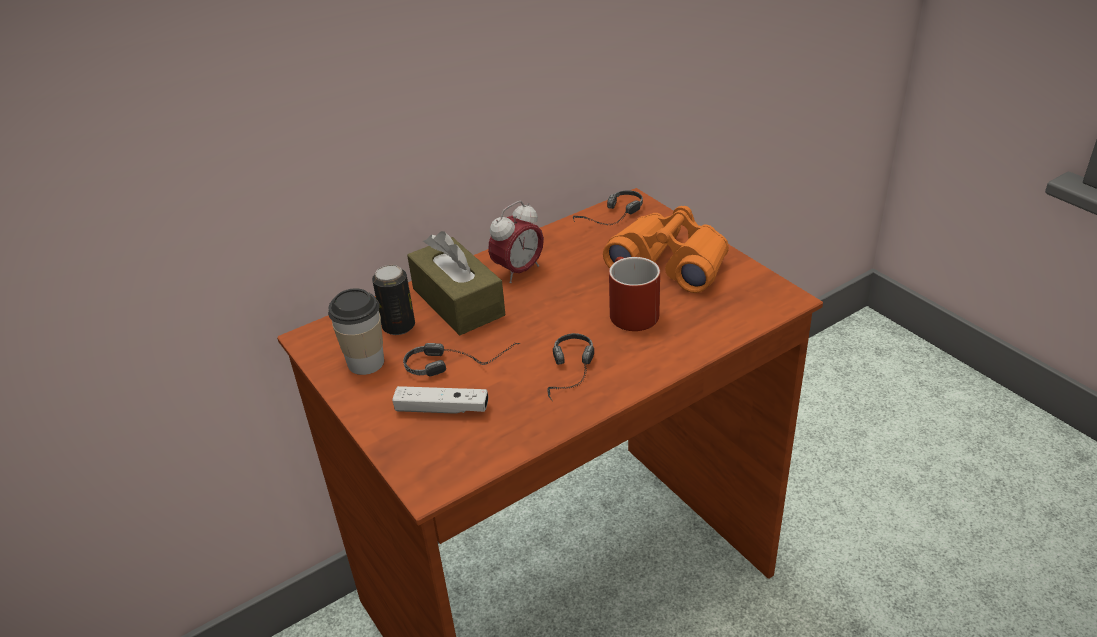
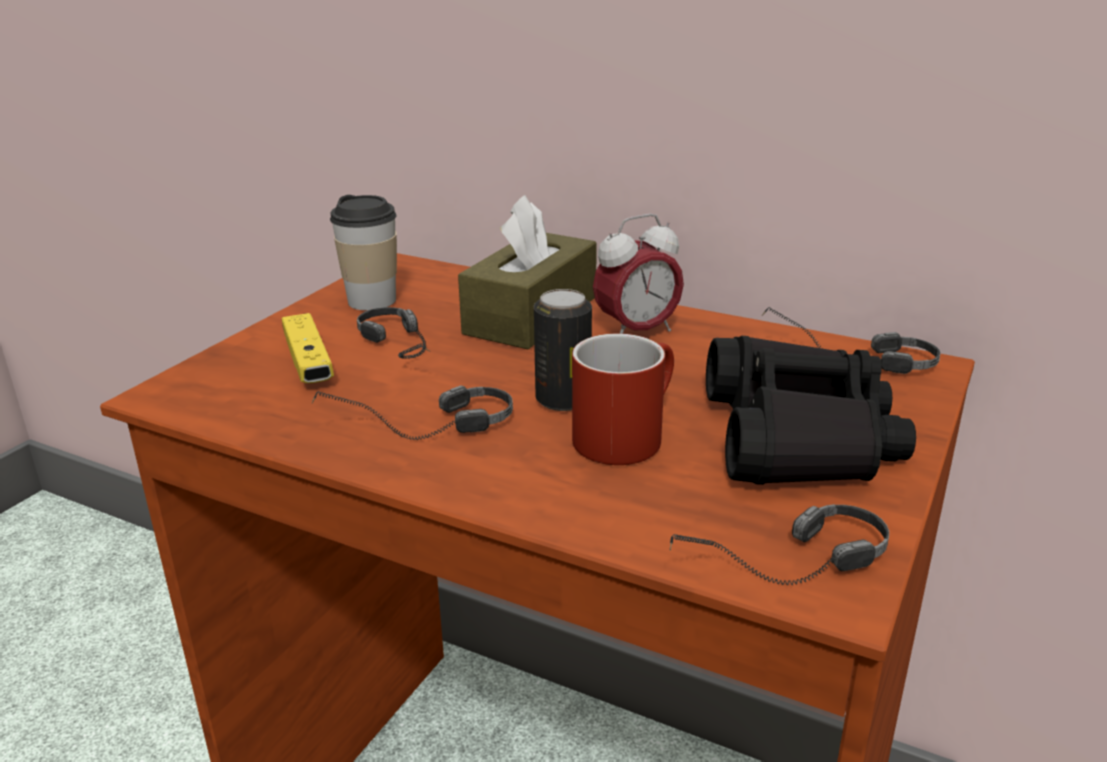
camera: 60 degrees right, 10 degrees down
(399, 326) = (452, 298): can -> can (563, 400)
(442, 409) = (308, 363): white game controller -> yellow game controller
(518, 271) = (637, 332): alarm clock -> alarm clock turned 45 degrees counterclockwise
(670, 263) = (798, 438): orange binoculars -> black binoculars
(766, 305) = (784, 571): none -> headphones

